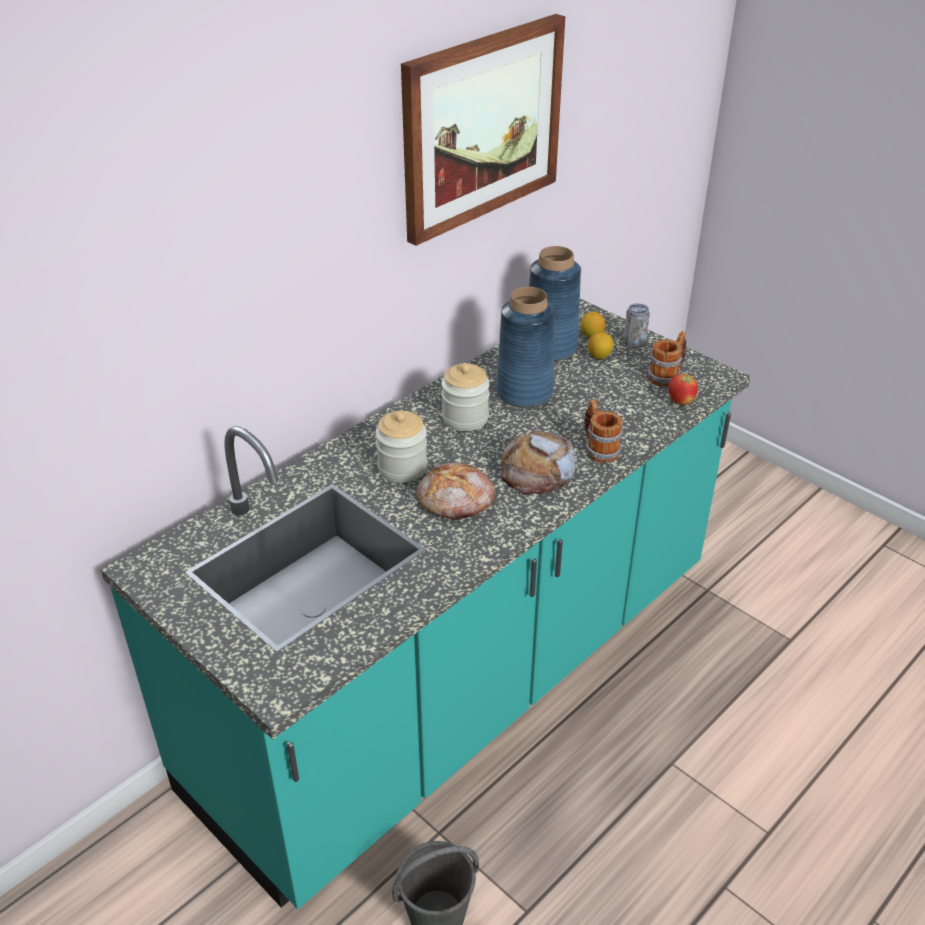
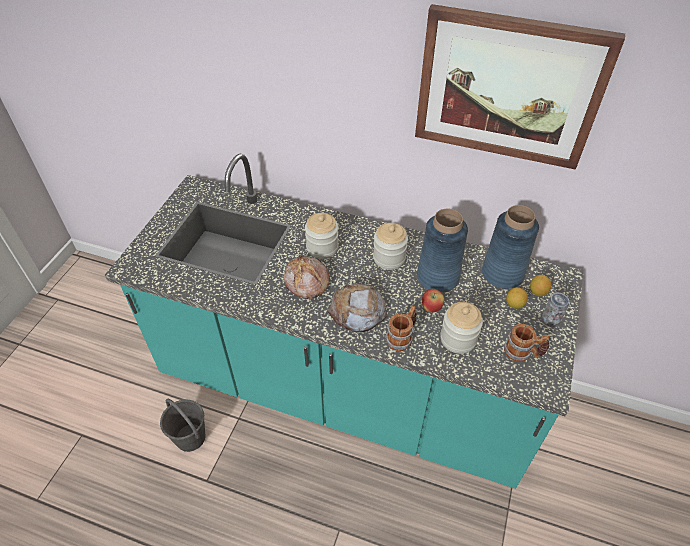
camera: 65 degrees right, 10 degrees up
(625, 409) = (458, 339): none -> jar
(680, 402) = (493, 371): apple -> apple (431, 308)

